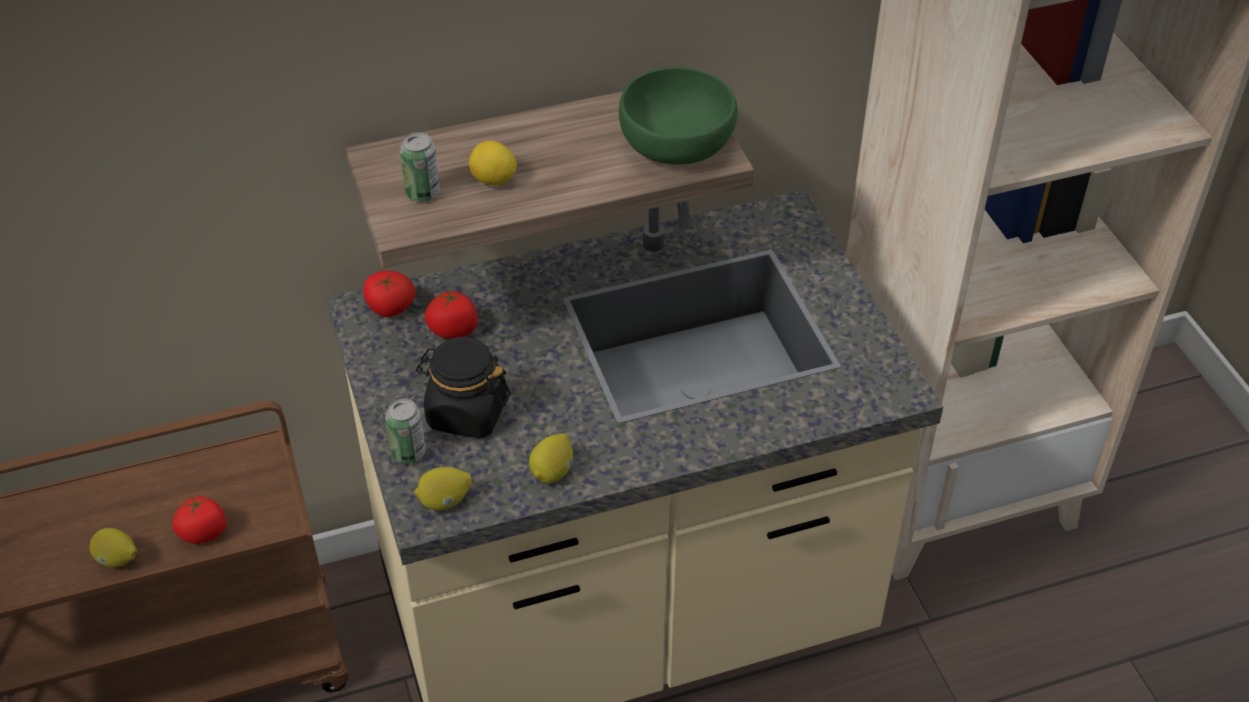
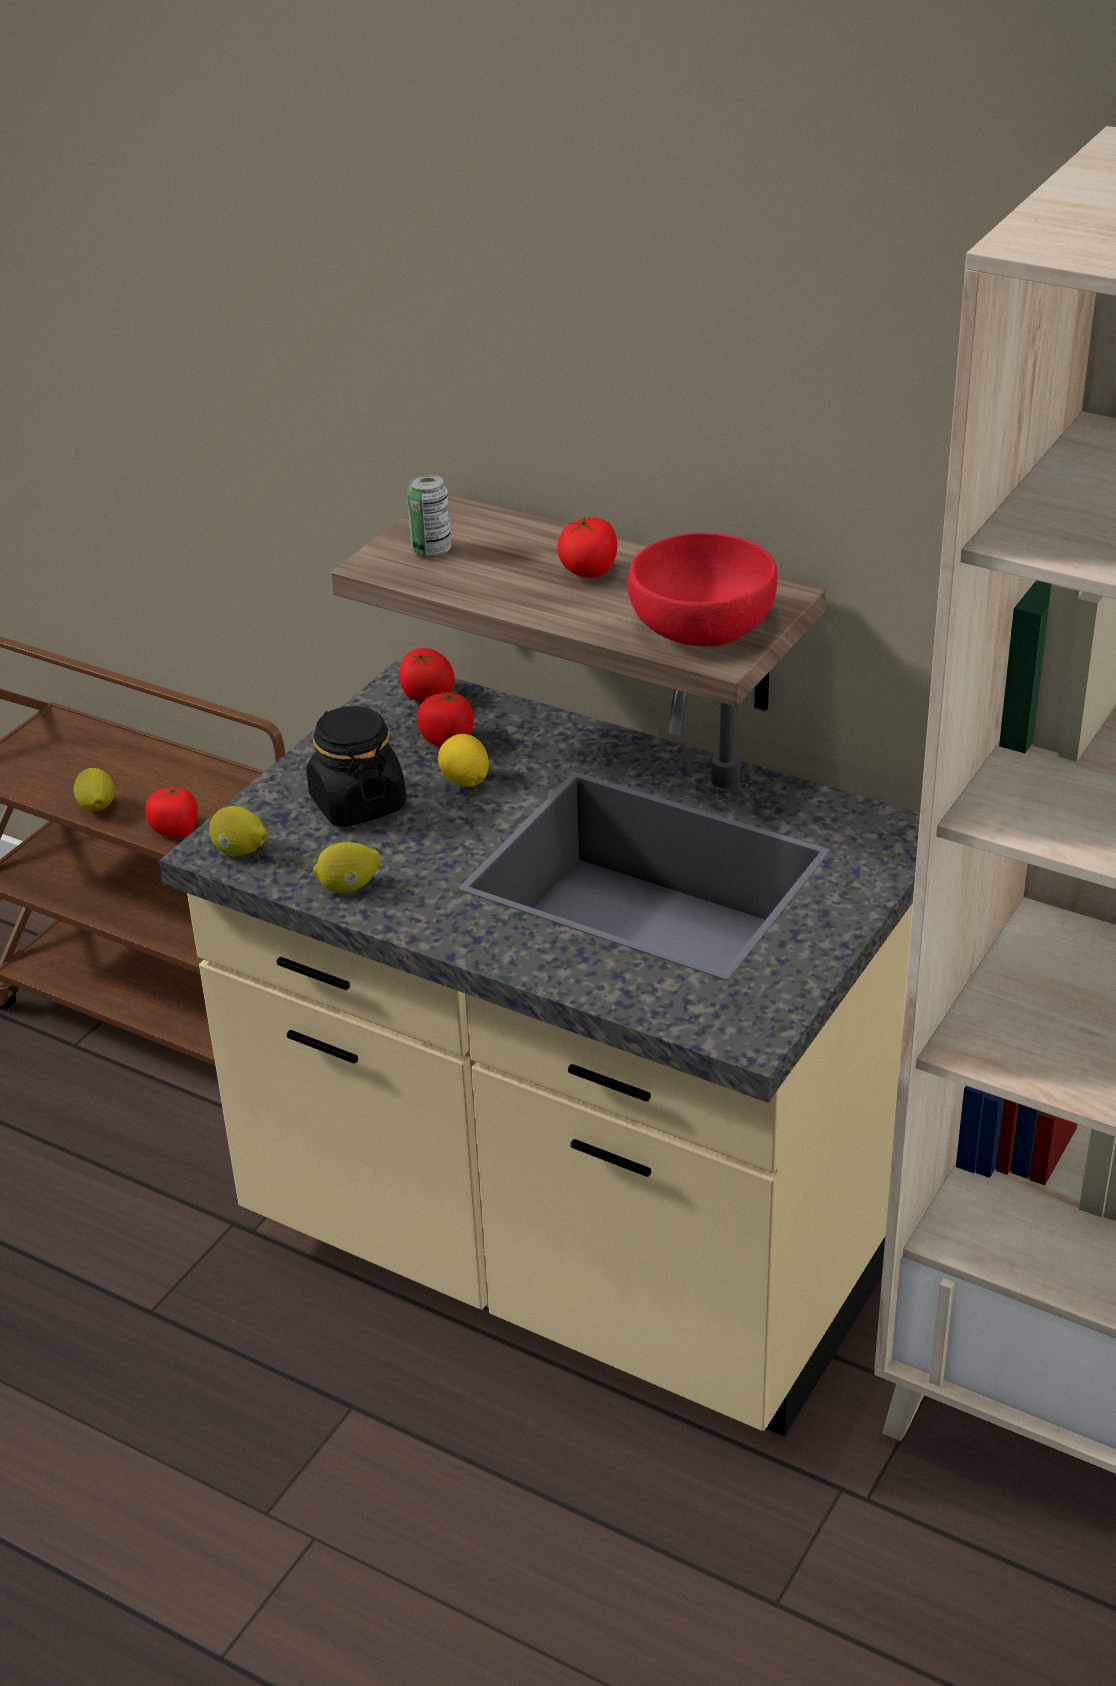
camera: 50 degrees right, 10 degrees down
(408, 452) = (271, 802): can -> none
(493, 180) = (500, 571): lemon -> lemon (465, 781)
(548, 147) = (589, 571): none -> tomato
(675, 143) = (703, 625): green bowl -> red bowl

